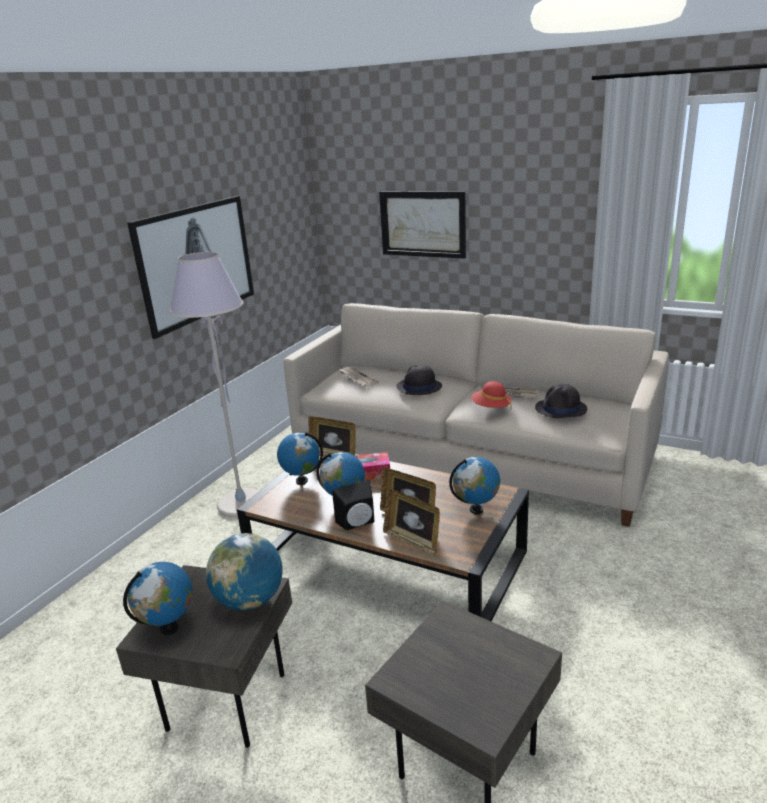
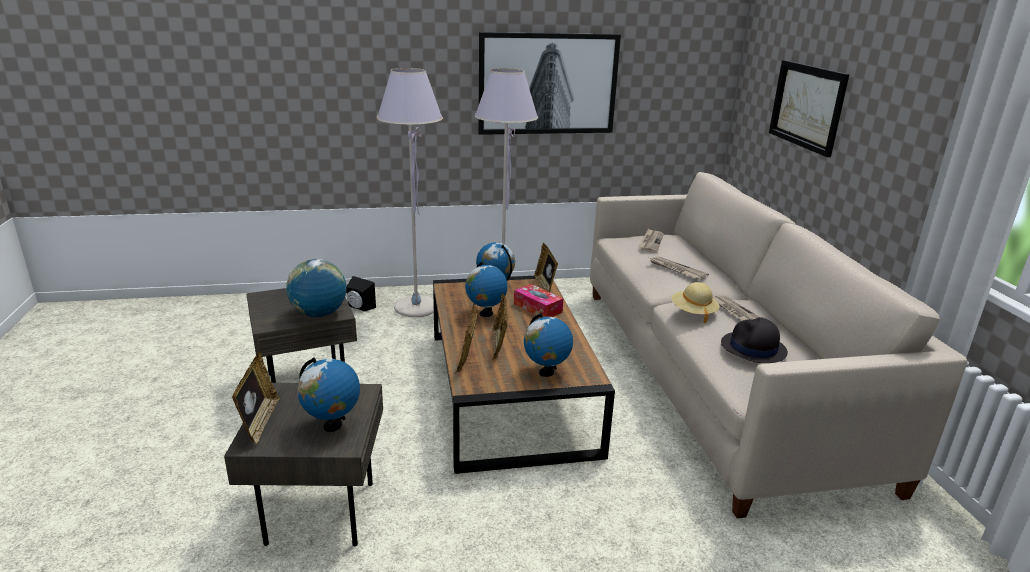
camera: 50 degrees right, 0 degrees up
(169, 628) = (273, 300): globe -> globe (332, 426)
(177, 560) = (416, 307): none -> grey floor lamp
(358, 524) = (465, 328): black speaker -> black speaker (359, 307)
(418, 387) = (676, 269): black hat -> newspaper
(448, 710) = (259, 422): none -> picture frame
(491, 408) = (693, 312): red hat -> beige hat

